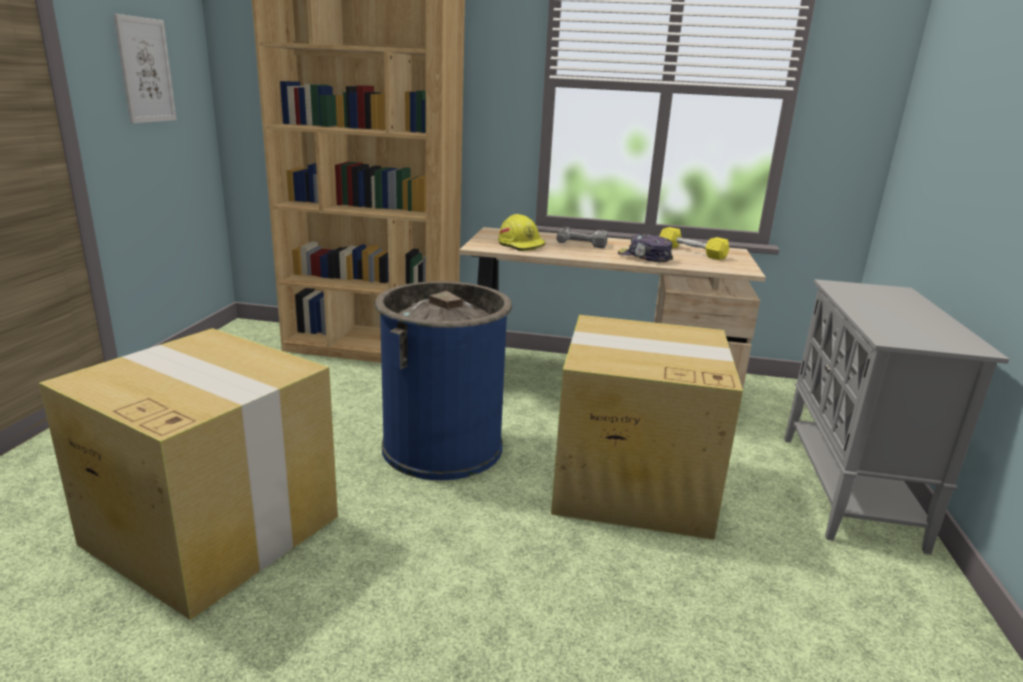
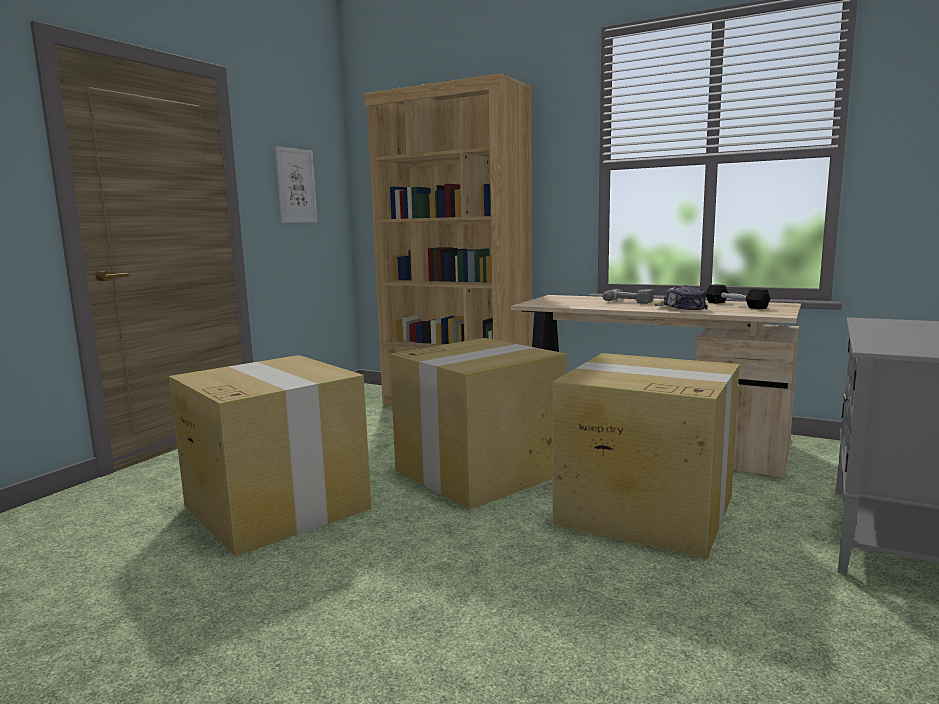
camera: 20 degrees right, 10 degrees down
(442, 446) = (481, 472): blue trash can -> cardboard box
(521, 245) = (569, 303): yellow hard hat -> none
(692, 252) = (736, 305): yellow dumbbell -> black dumbbell

